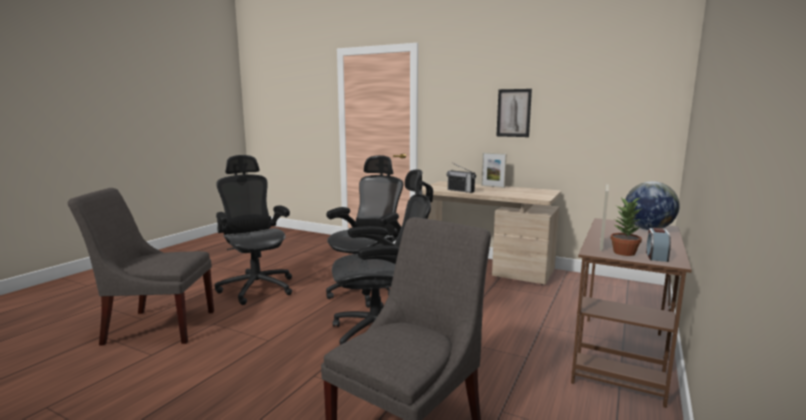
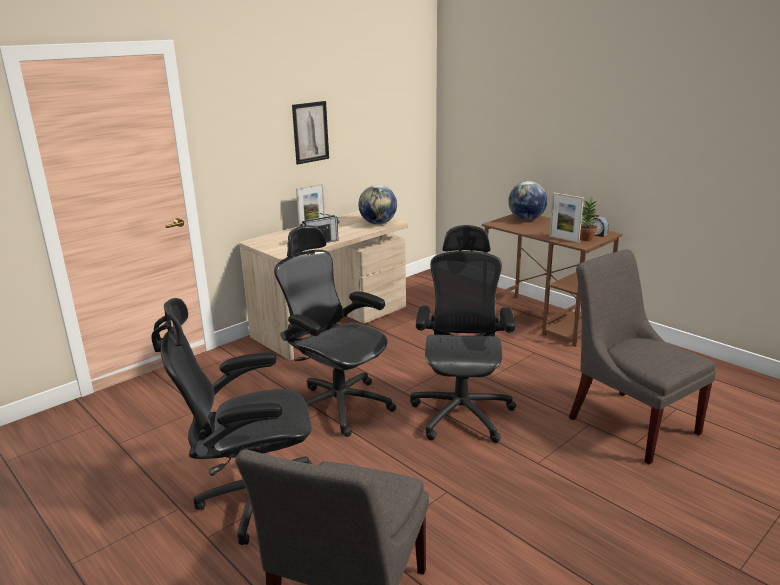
camera: 70 degrees left, 10 degrees up
(529, 195) = (378, 223): none -> globe

